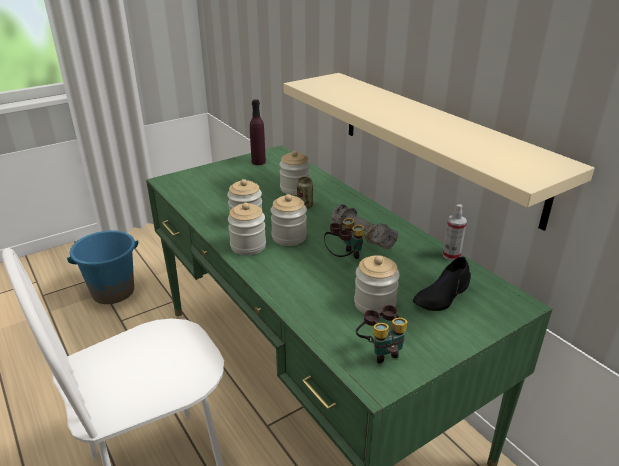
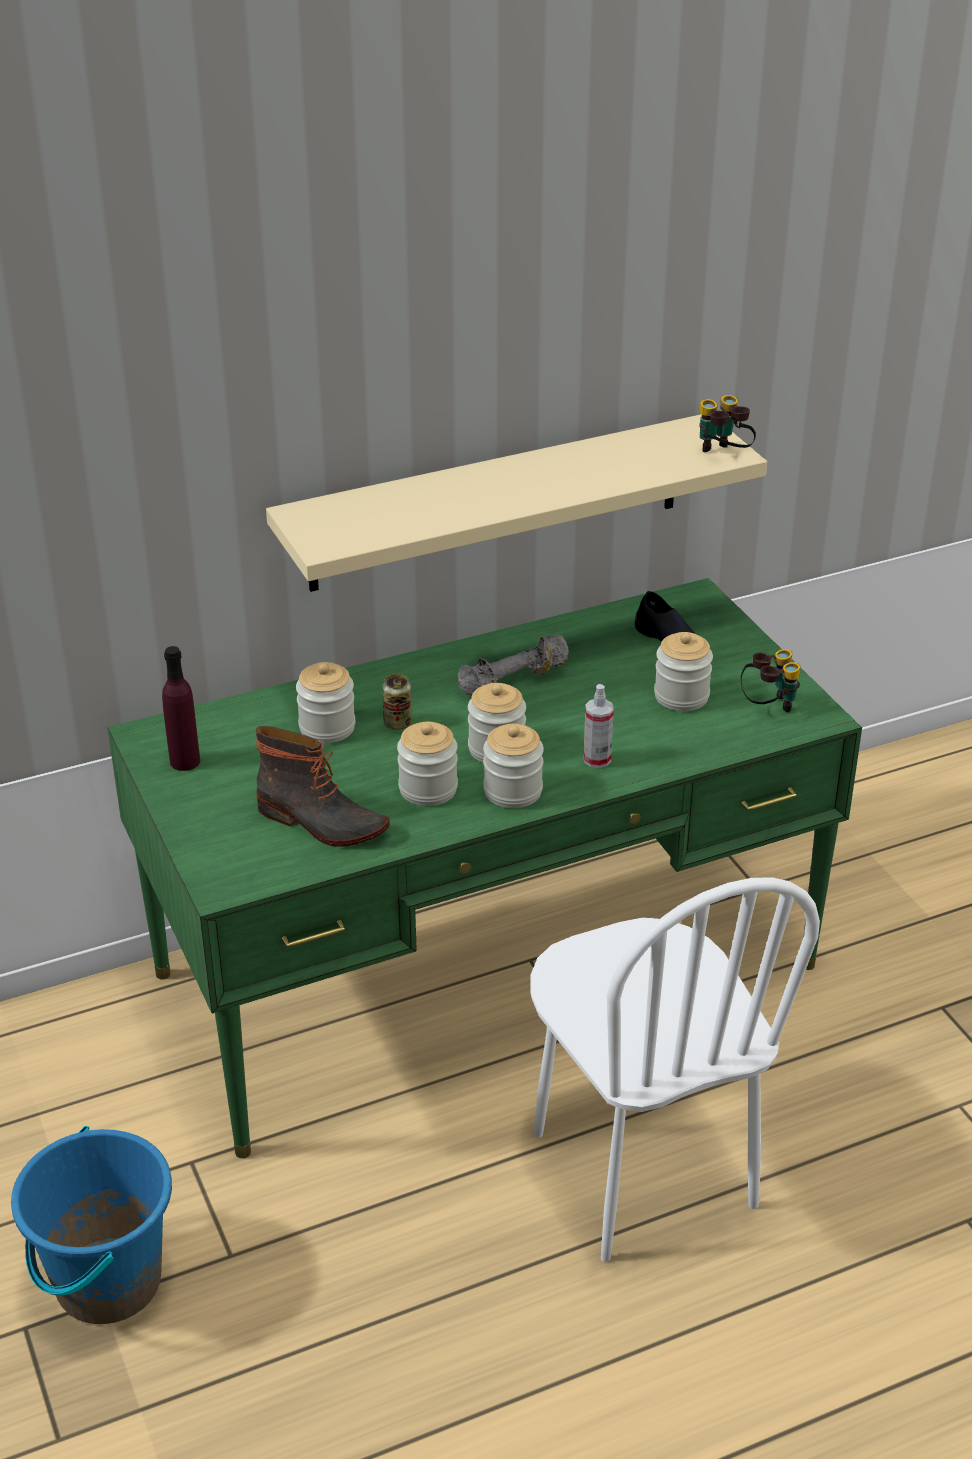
camera: 80 degrees left, 5 degrees up
(214, 196) = (321, 823): none -> boot
(343, 257) = (568, 705): binoculars -> binoculars (722, 456)
(451, 255) = (583, 617): spray bottle -> spray bottle (597, 759)

